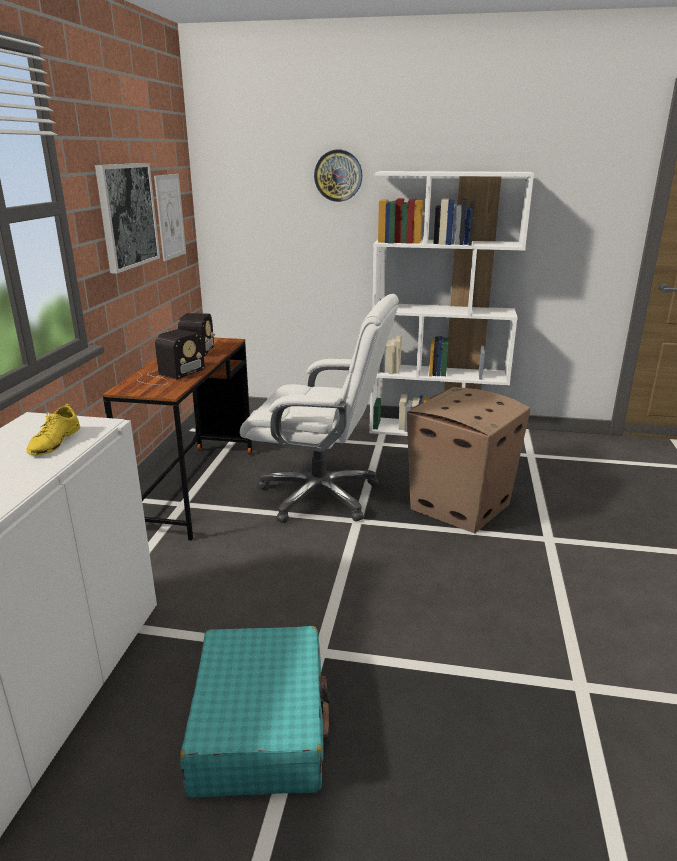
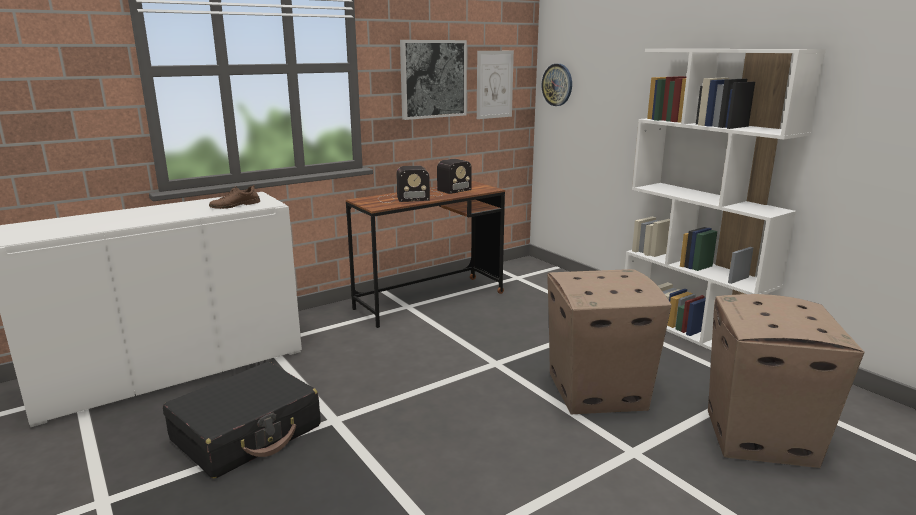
camera: 45 degrees right, 5 degrees down
(54, 442) = (235, 205): yellow shoe -> brown shoe
(260, 724) = (247, 433): turquoise suitcase -> black suitcase
(320, 495) = (500, 337): white office chair -> none
(338, 175) = (638, 53): wall clock -> wall clock (557, 85)
(584, 490) = (760, 437): none -> cardboard box

